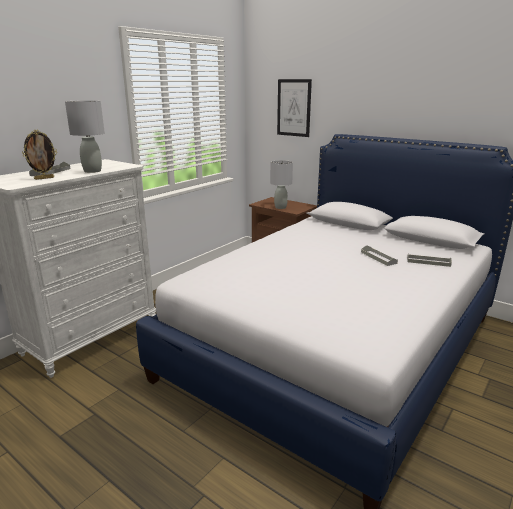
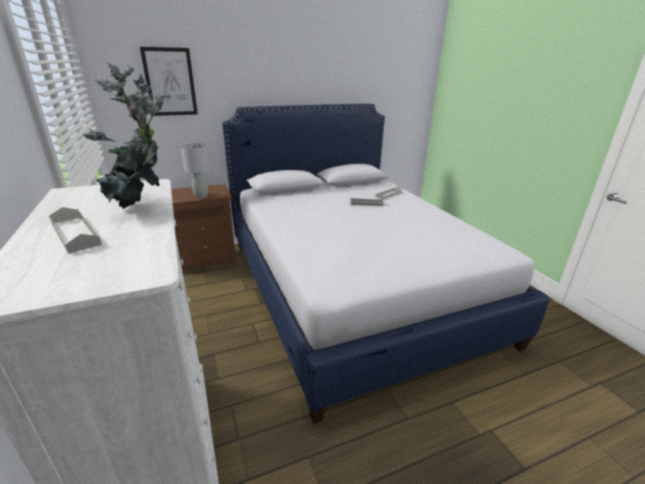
camera: 60 degrees left, 5 degrees up
(44, 178) = (126, 243): picture frame -> none
(92, 171) = (141, 206): grey table lamp -> potted plant

